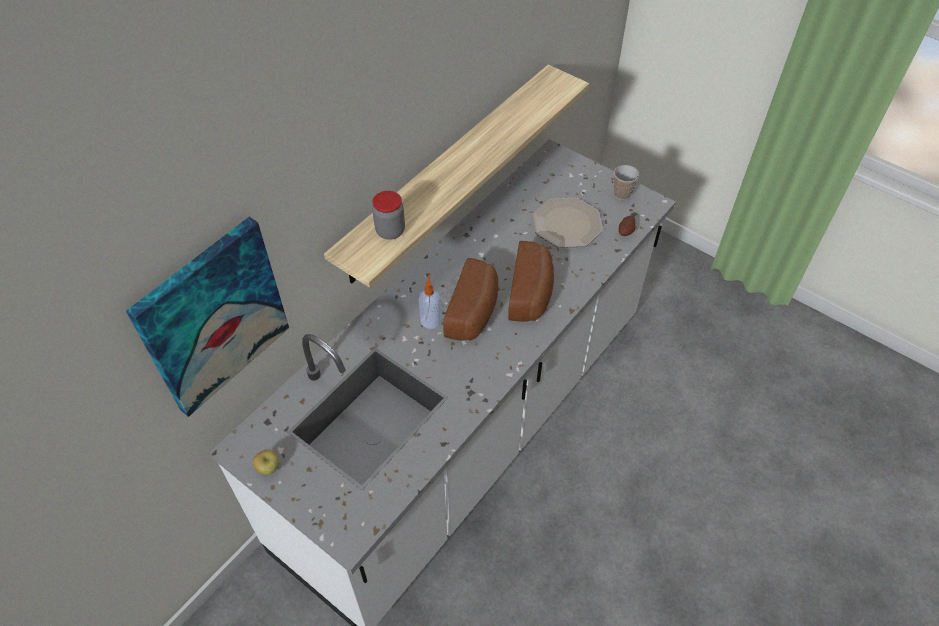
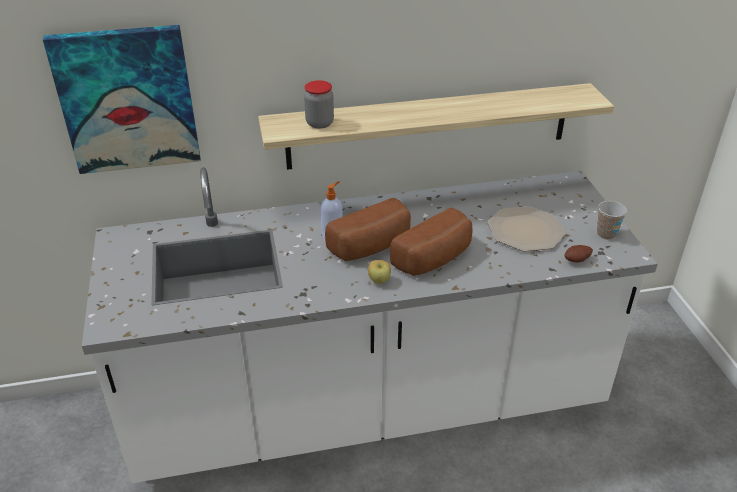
camera: 40 degrees right, 15 degrees down
(269, 468) = (116, 257): apple -> apple (379, 281)

